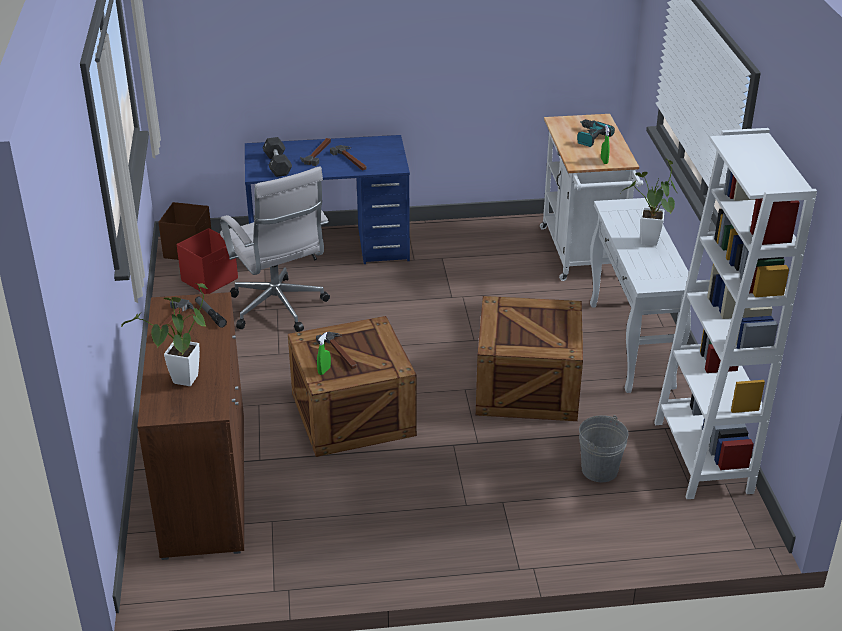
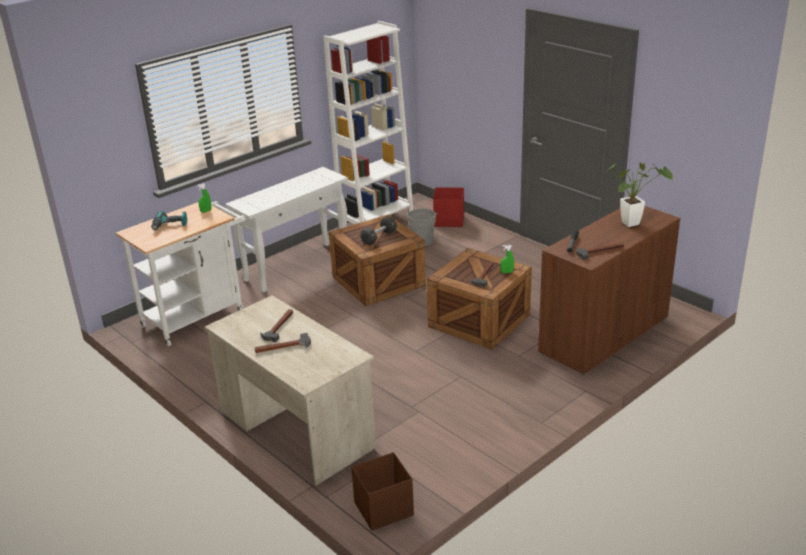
camera: 125 degrees left, 5 degrees down
(210, 279) = (413, 464): red storage box -> red storage box (448, 220)
(277, 165) = (327, 355): black dumbbell -> black dumbbell (379, 237)
(279, 309) = (411, 405): white office chair -> none
(330, 248) = (296, 429): blue desk -> beige desk
(648, 244) = (287, 188): potted plant -> none

